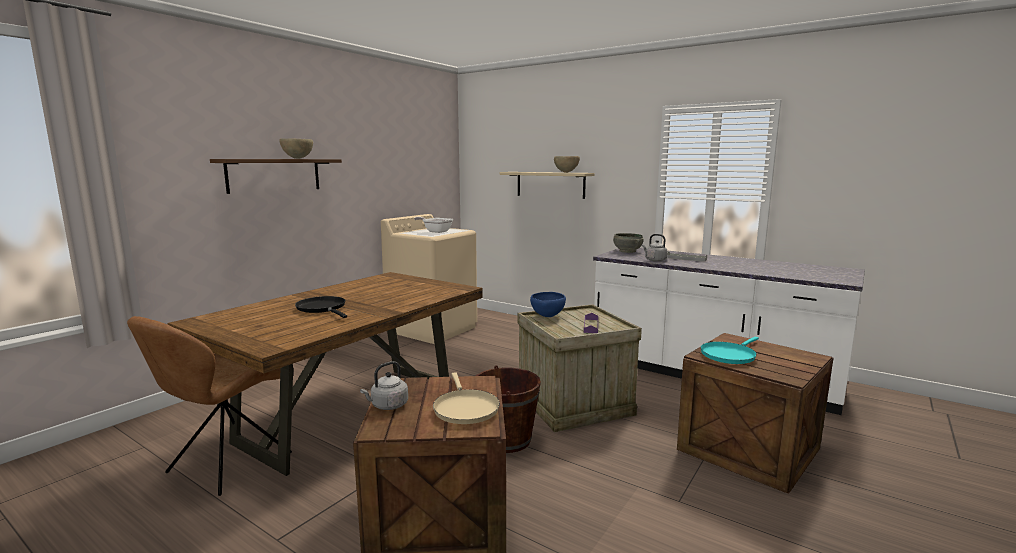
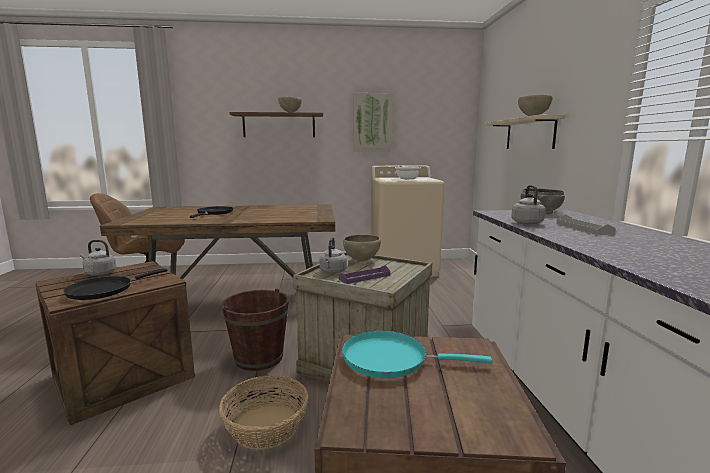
camera: 50 degrees right, 0 degrees up
(376, 168) = (372, 122): none -> picture
(465, 408) = (104, 290): beige frying pan -> black frying pan
(547, 316) = (362, 260): blue bowl -> brown bowl
(563, 329) = (332, 272): none -> grey kettle
(614, 465) = (265, 427): none -> basket

